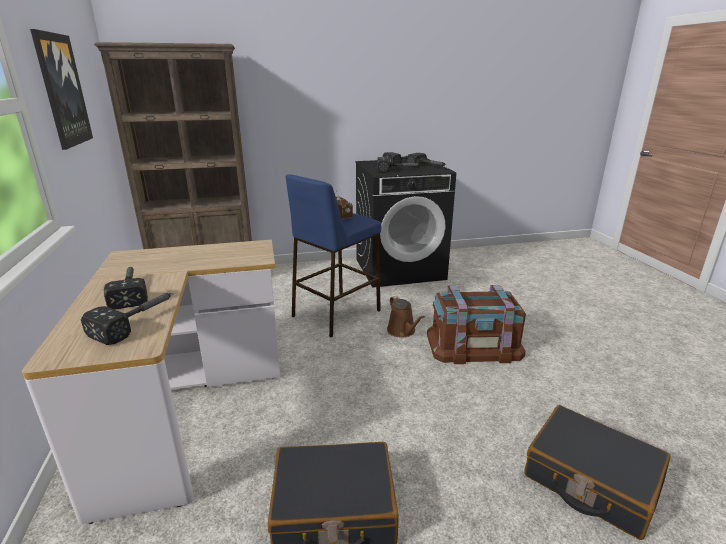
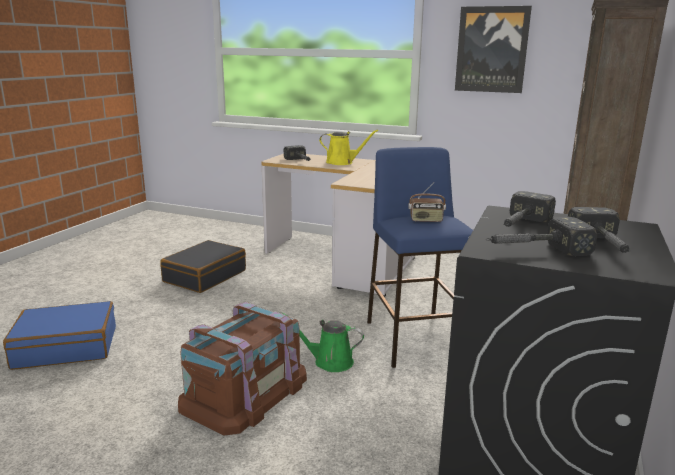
camera: 125 degrees right, 5 degrees down
(130, 290) = (342, 162): hammer -> yellow watering can
(402, 331) = (329, 361): brown watering can -> green watering can
(590, 480) = (66, 347): black suitcase -> blue suitcase

